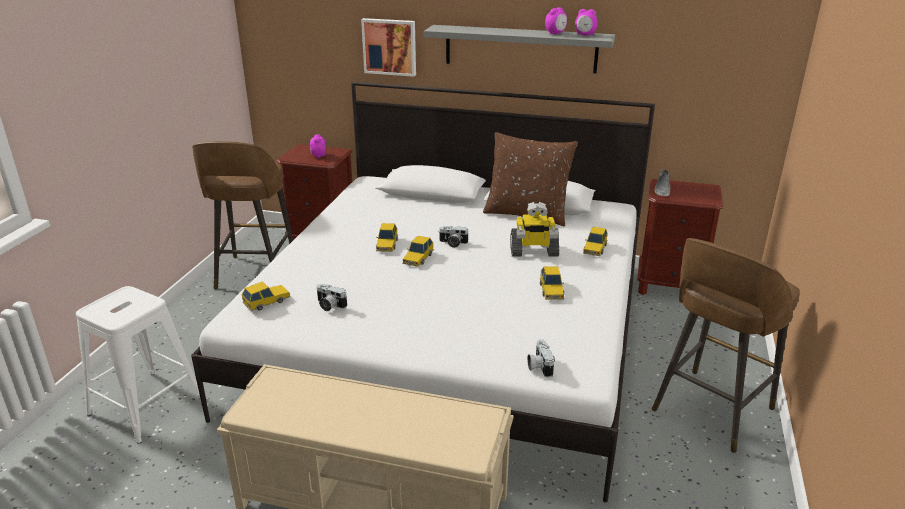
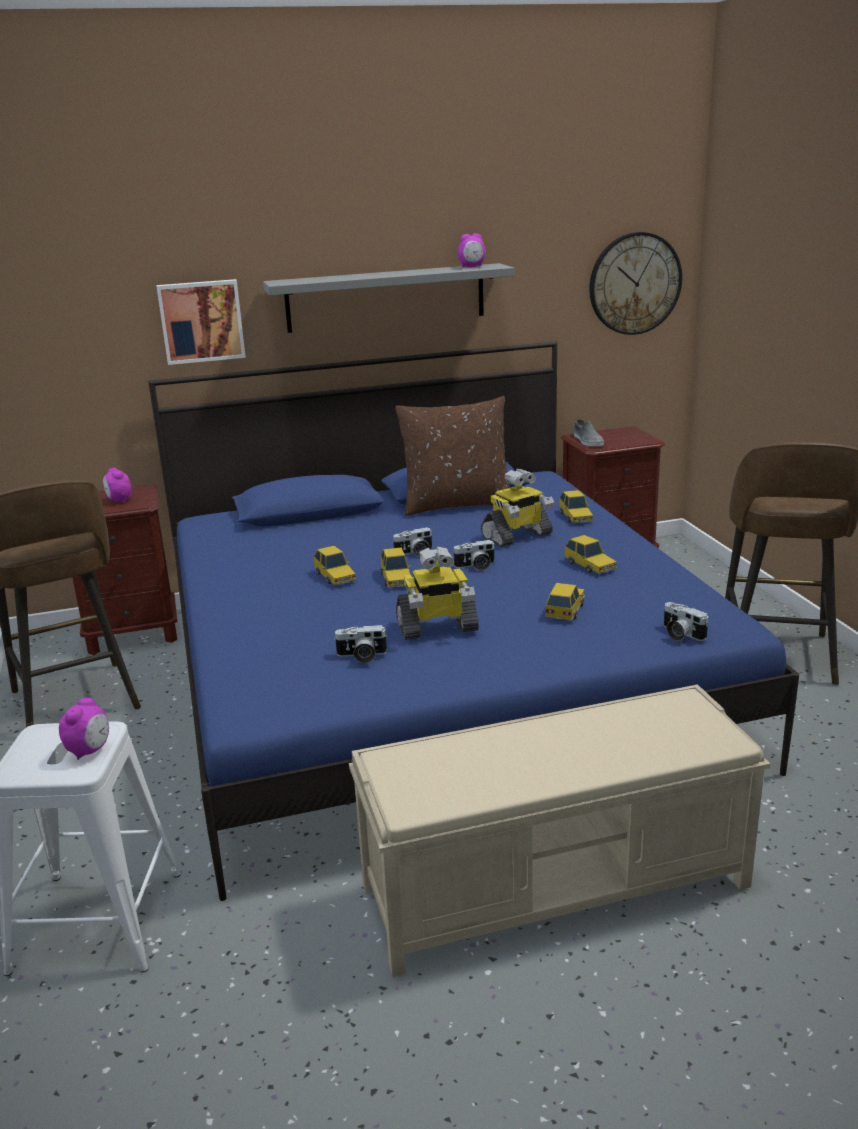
camera: 30 degrees left, 5 degrees down
(267, 302) = (268, 679): toy car -> toy car (565, 609)
(395, 302) = (437, 628): none -> toy robot
(453, 333) = (434, 679): white bed -> blue bed
(476, 266) = (475, 566): none -> camera
(555, 33) = (436, 269): alarm clock -> alarm clock (89, 750)
(738, 67) = (634, 283): none -> wall clock

